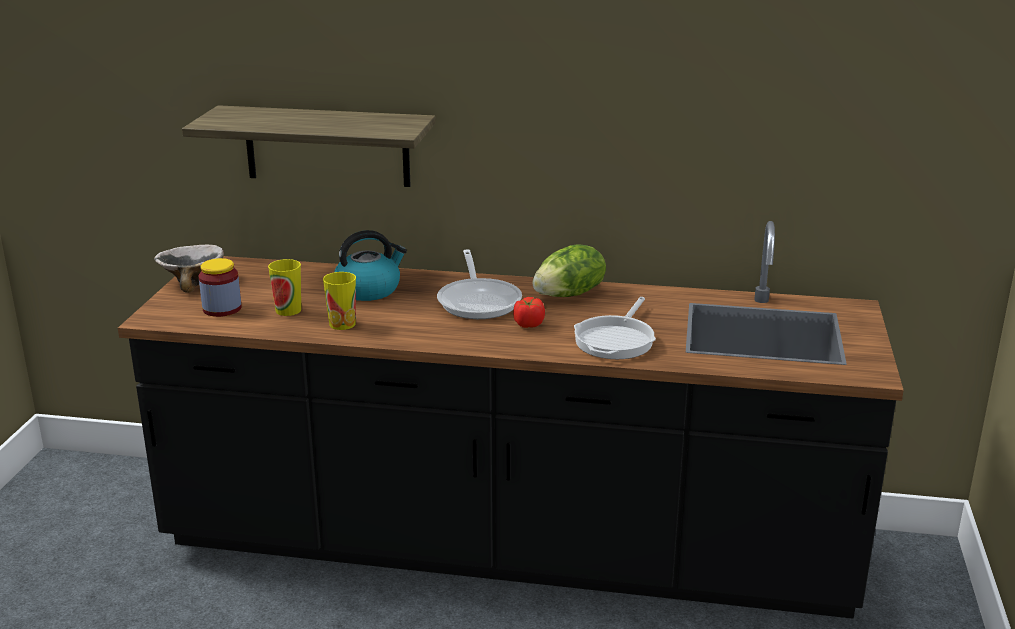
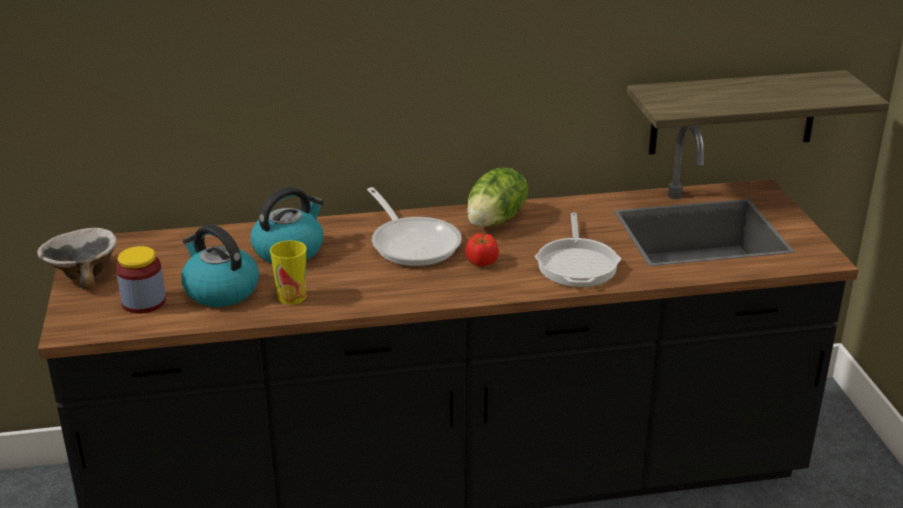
camera: 20 degrees left, 5 degrees up
(288, 310) = (220, 290): cup -> kettle
(327, 146) = (210, 98): shelf -> shelf (733, 112)

